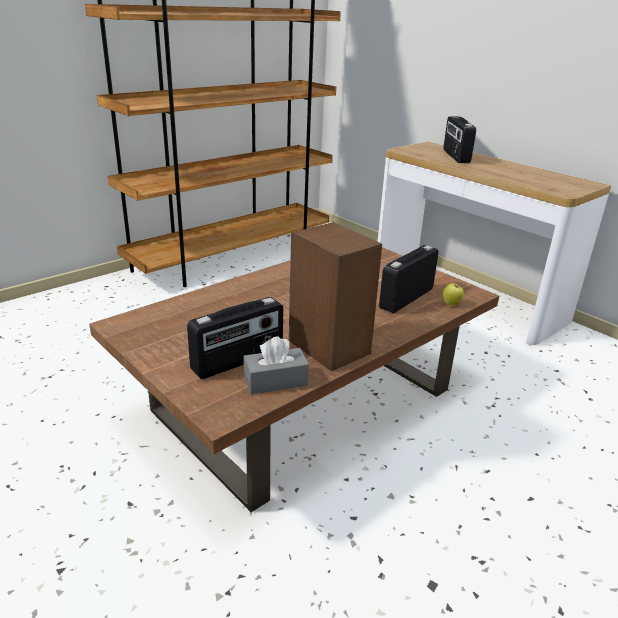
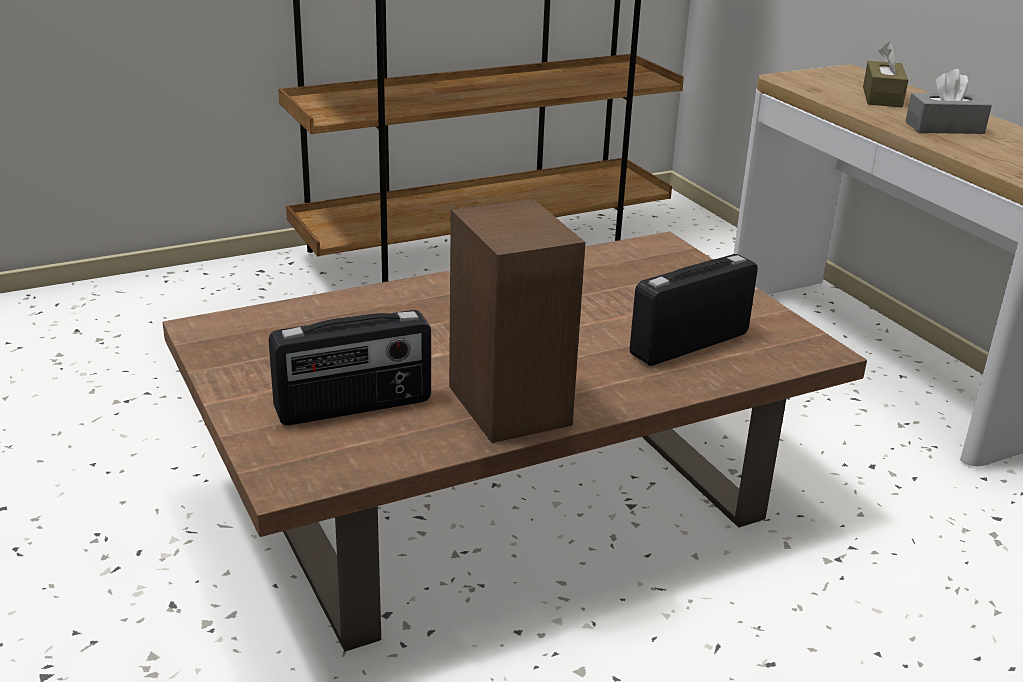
camera: 15 degrees right, 0 degrees up
(275, 381) = (395, 445): grey tissue box -> grey tissue box (944, 127)
(451, 304) = (765, 364): apple -> none
(455, 156) = (882, 97): radio -> brown tissue box

